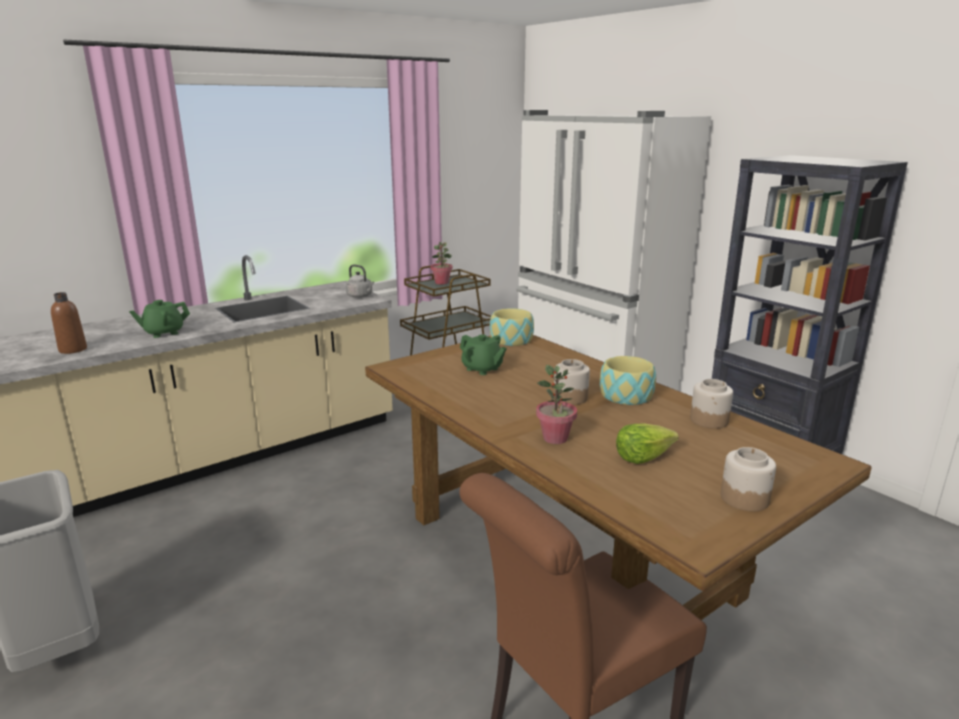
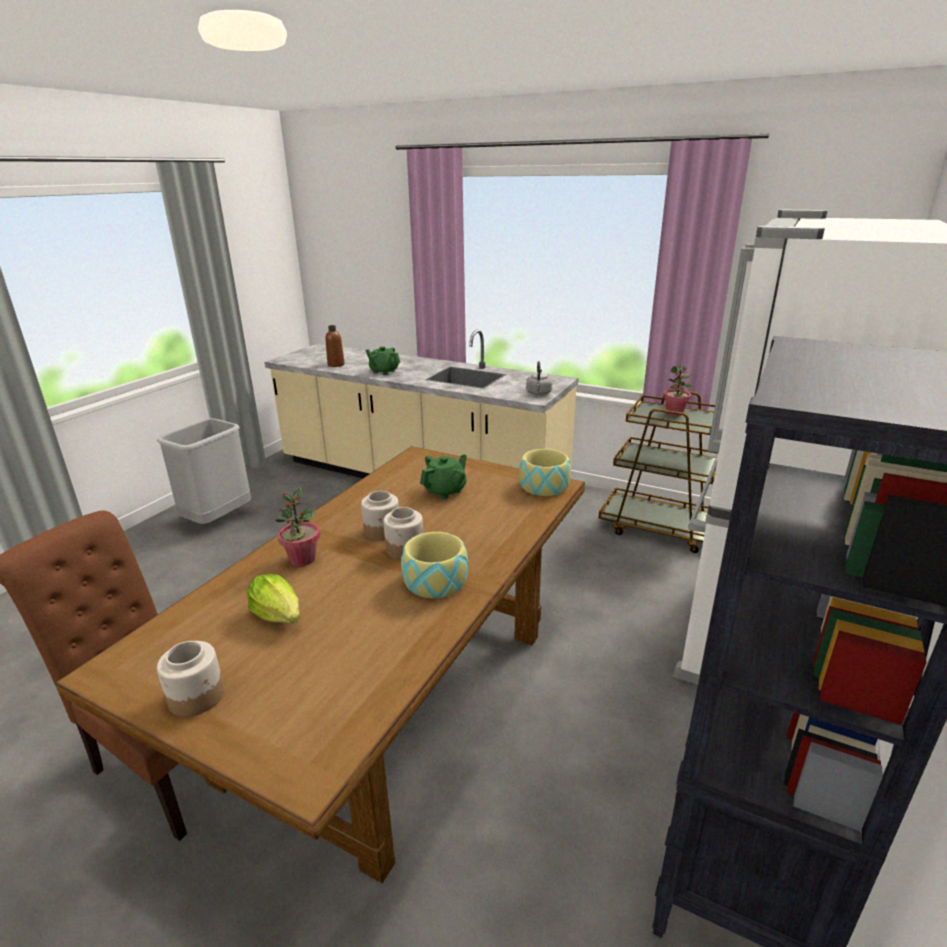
camera: 65 degrees right, 5 degrees up
(482, 369) = (445, 491): green teapot -> green teapot turned 150 degrees counterclockwise
(709, 420) = (396, 651): jar -> jar (382, 531)

